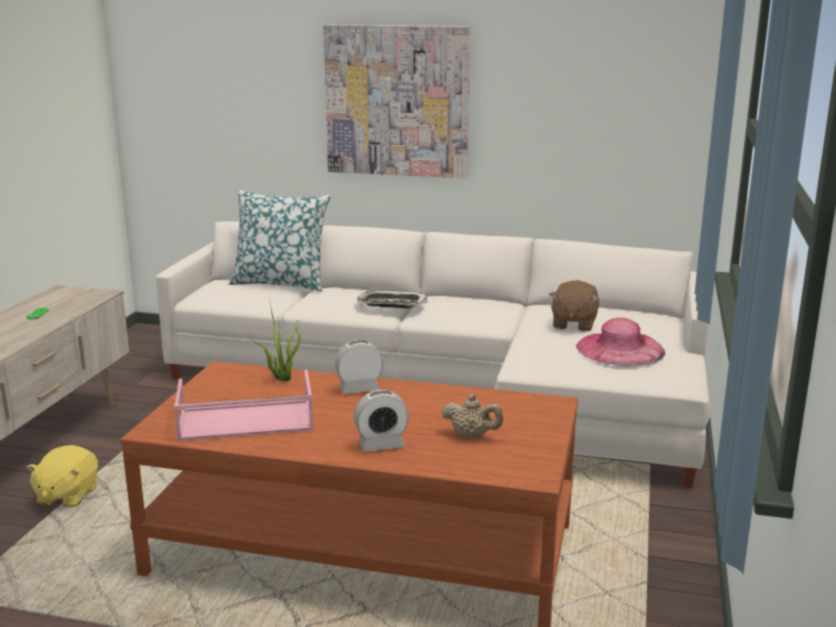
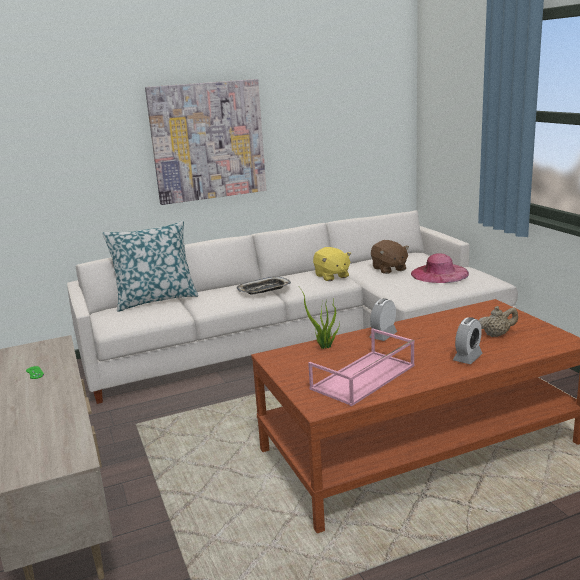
camera: 35 degrees left, 0 degrees up
(67, 496) = (163, 514): yellow plush toy -> yellow plush toy (331, 276)

